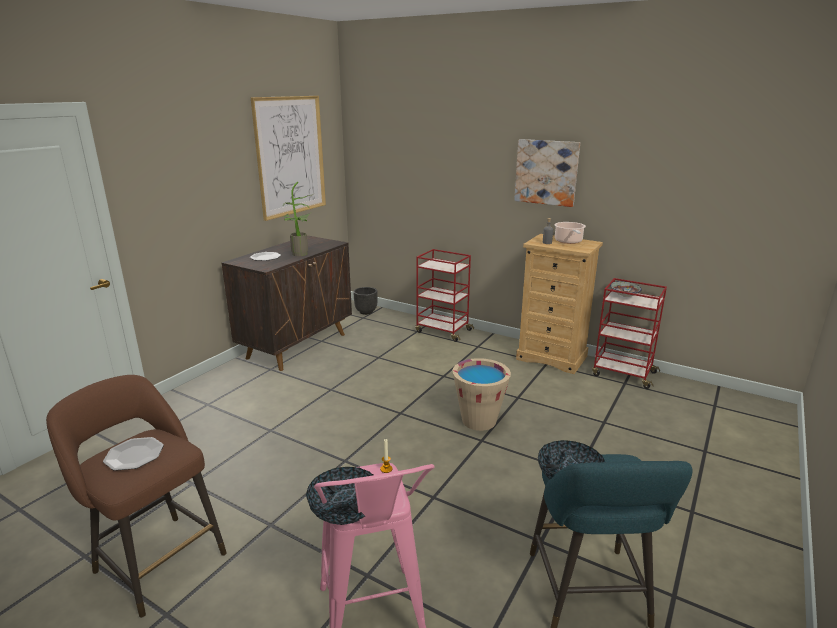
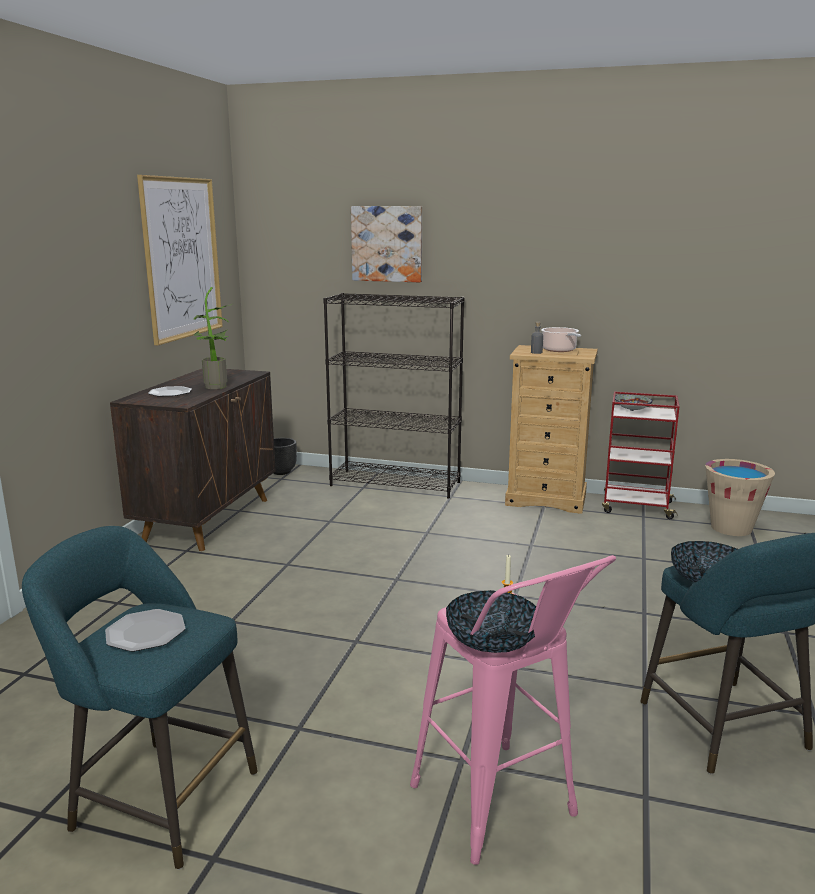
camera: 15 degrees left, 5 degrees down
(157, 560) = (158, 798): brown stool -> turquoise stool
(442, 331) = (396, 484): red cart -> black bookcase
(479, 421) = (499, 575): beige bucket -> beige bucket (731, 528)
(546, 172) = (523, 268): picture -> picture (387, 244)

